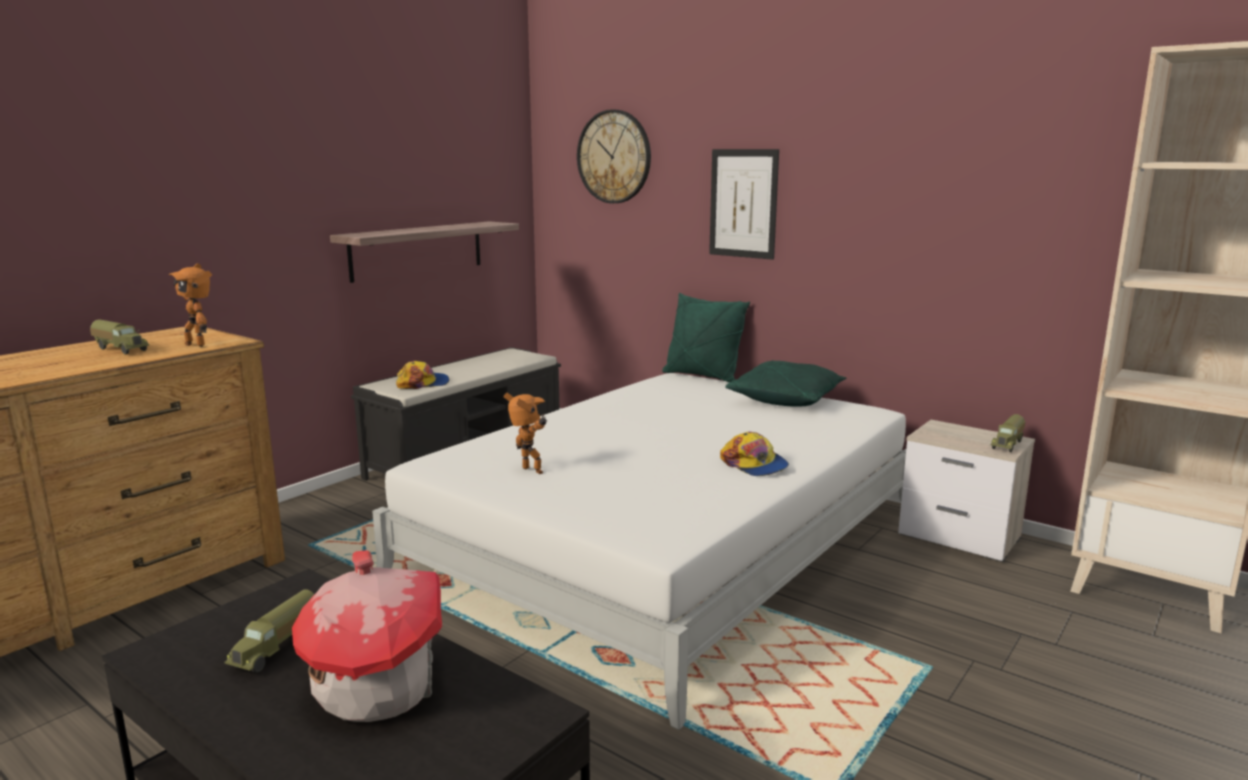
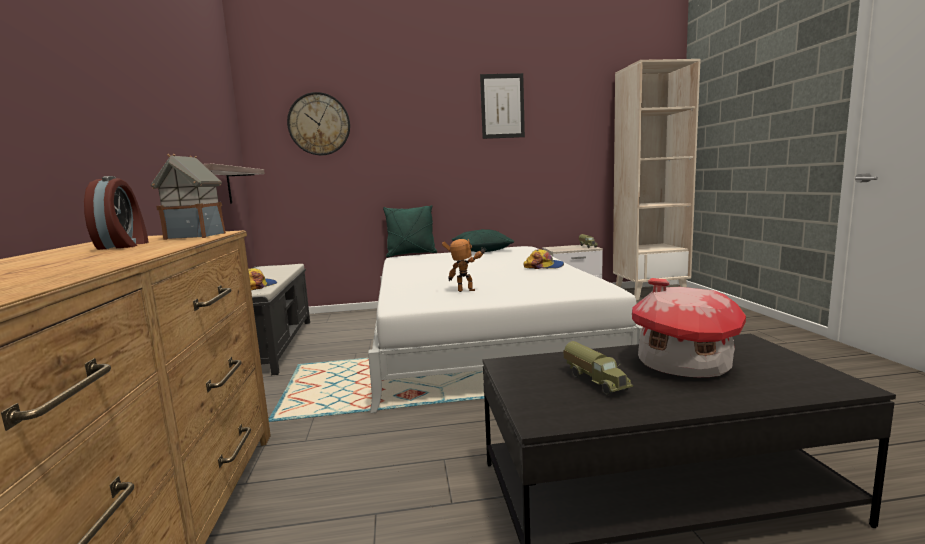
camera: 45 degrees left, 5 degrees down
(121, 349) = (124, 245): toy truck -> alarm clock
(198, 344) = (196, 236): toy robot -> toy house
(743, 203) = (420, 148): picture -> picture (502, 106)

